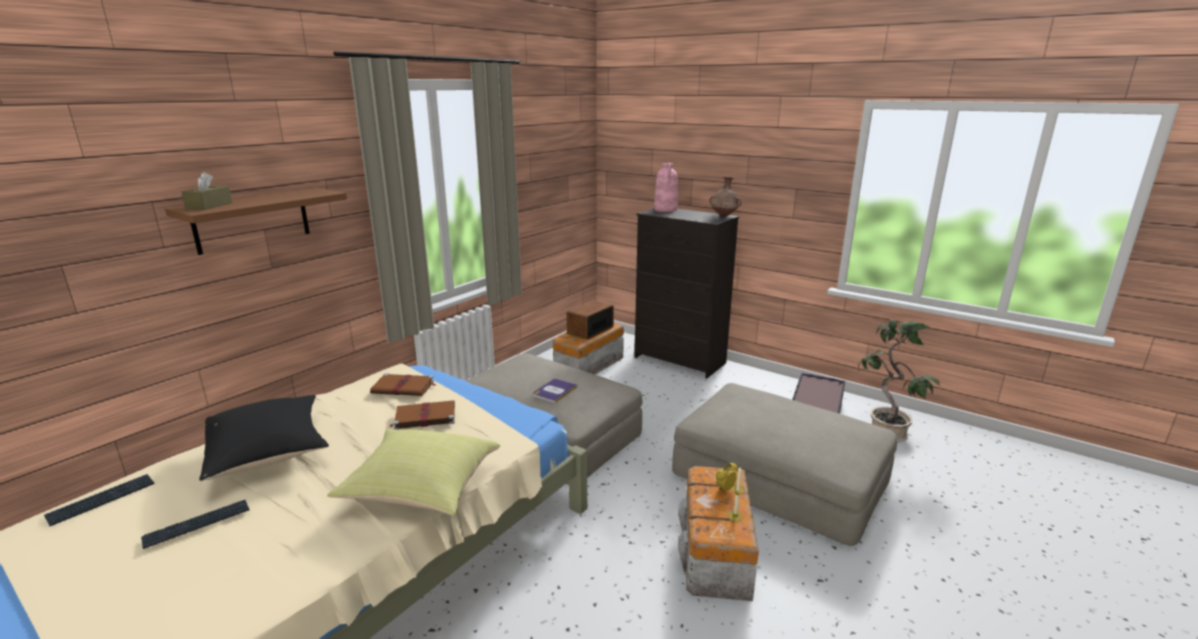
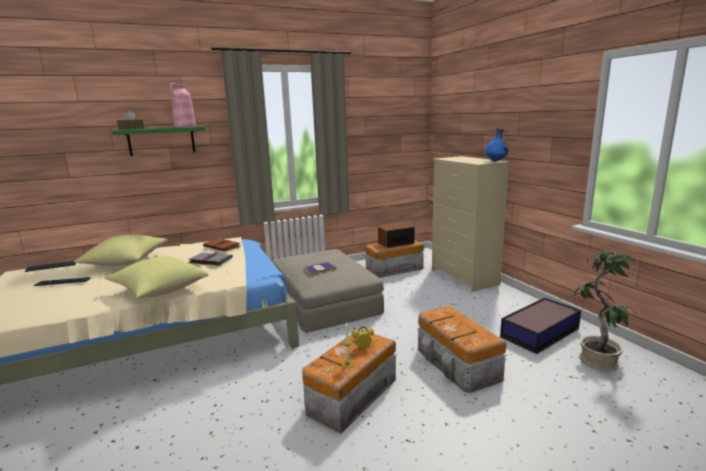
camera: 30 degrees right, 5 degrees down
(252, 220) = (161, 141): brown shelf -> green shelf
(269, 454) = (127, 263): black pillow -> yellow pillow
(424, 417) = (210, 260): brown book -> grey book
(665, 210) = (459, 157): pink vase -> pink vase (185, 127)
(680, 360) = (464, 277): black dresser -> beige dresser
(724, 216) = (496, 161): brown vase -> blue vase
(779, 476) = (457, 365): beige ottoman -> storage box

